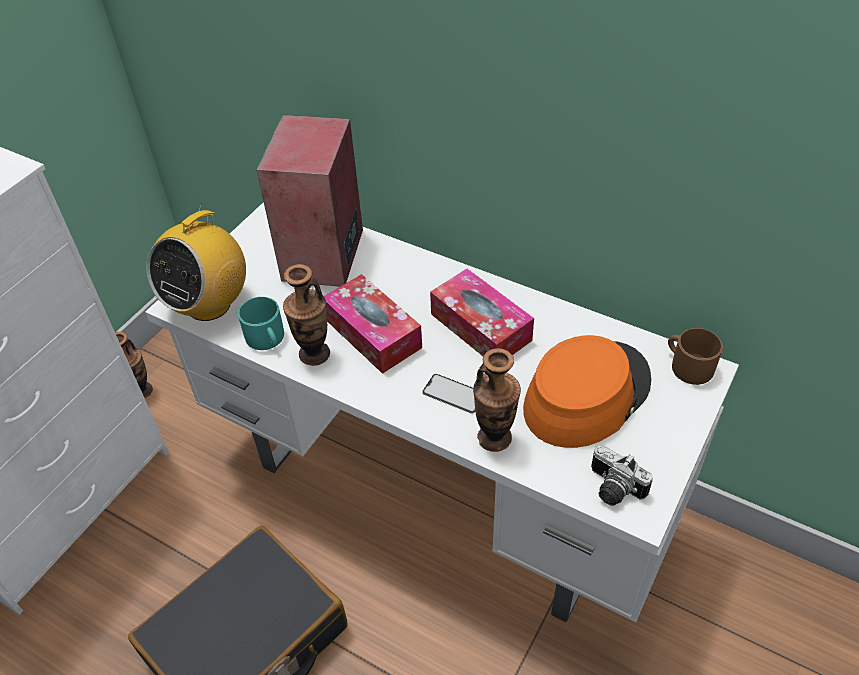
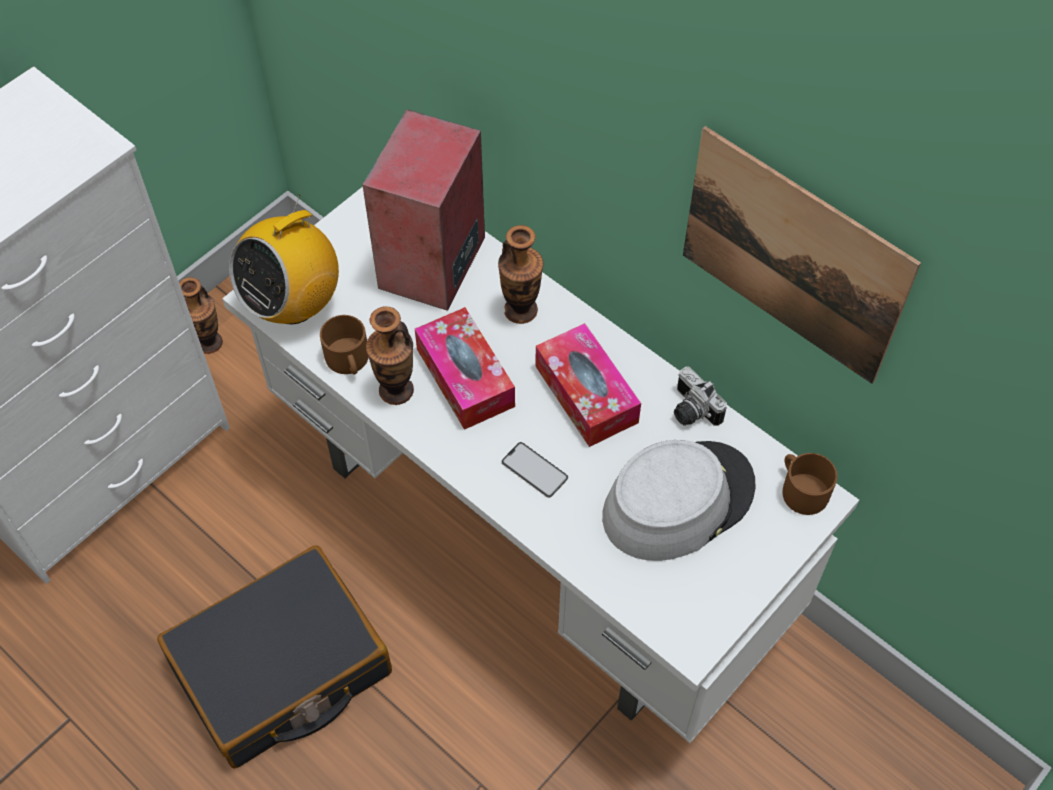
camera: 10 degrees right, 10 degrees up
(267, 339) = (348, 360): turquoise mug -> brown mug
(494, 438) = (564, 531): vase -> vase (521, 310)
(586, 394) = (677, 500): orange hat -> grey hat
(612, 489) = (670, 614): camera -> camera (691, 411)
(659, 132) = (792, 257): none -> picture

